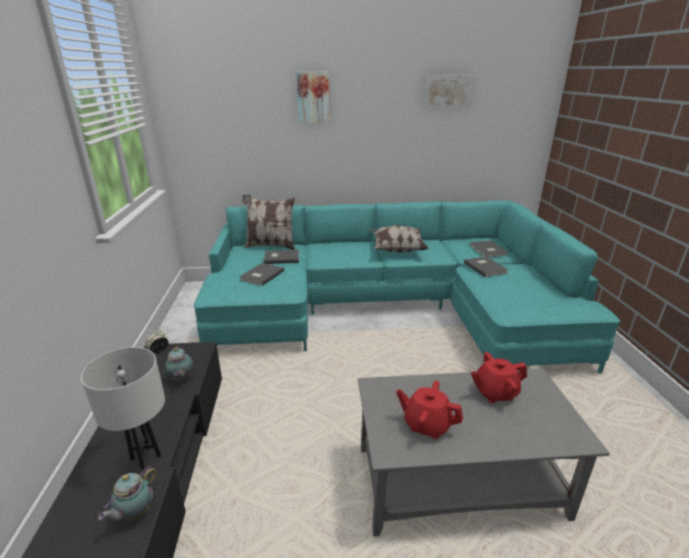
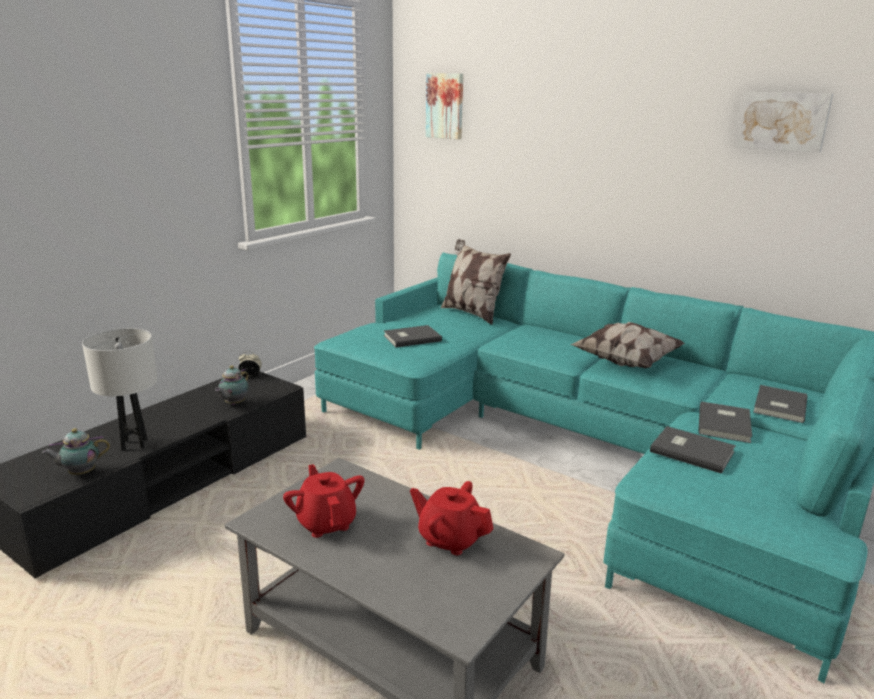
camera: 40 degrees right, 5 degrees down
(281, 258) = (461, 328): grey book -> grey book (691, 450)
(313, 97) = (568, 119): picture -> picture (445, 106)

